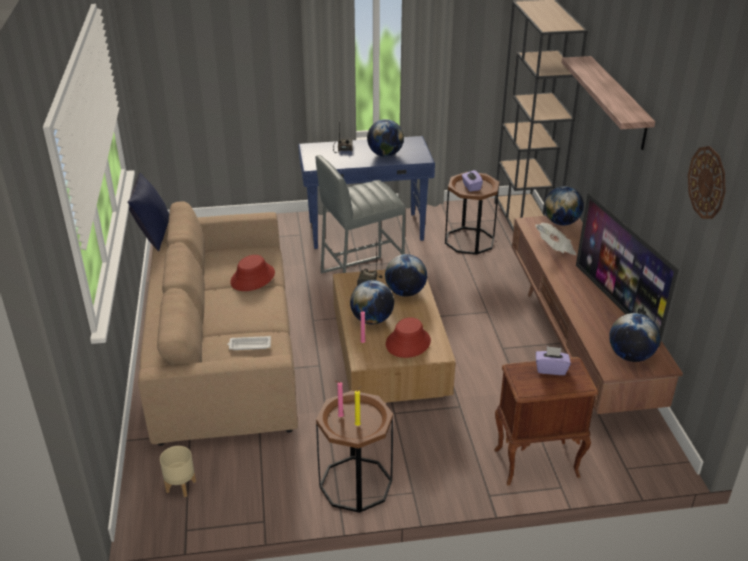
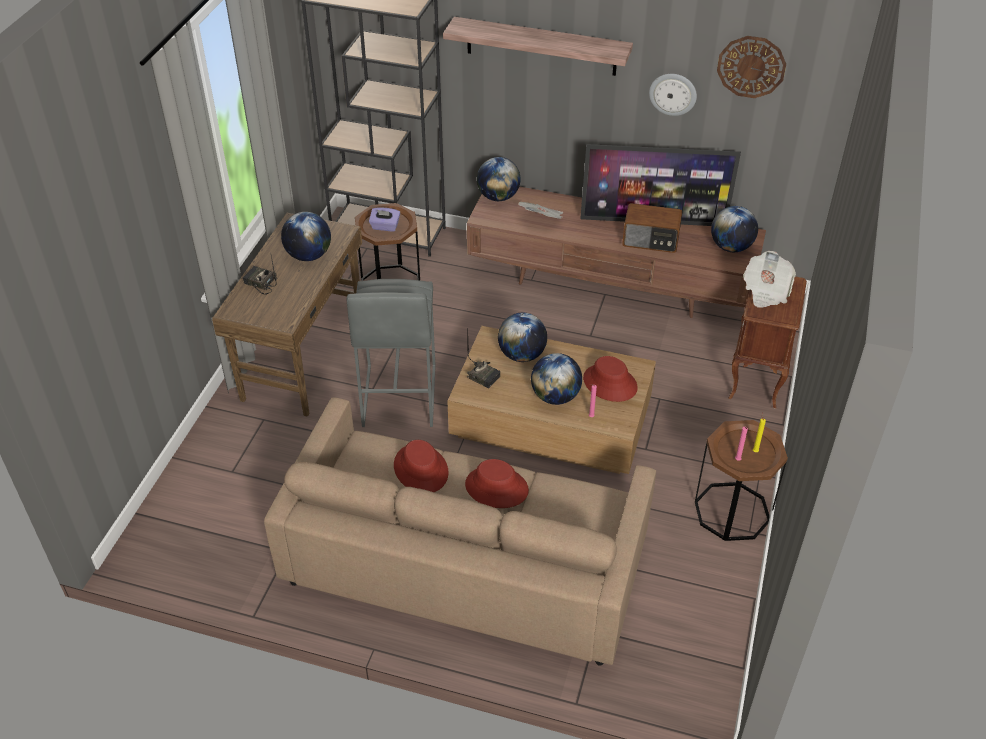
camera: 65 degrees left, 10 degrees up
(153, 236) = (304, 530): blue pillow -> none
(181, 486) = (677, 657): beige planter -> none
(249, 345) = (557, 507): white tray -> none
(253, 313) = (496, 488): none -> red hat
(366, 231) = (303, 358): blue console table -> brown console table
(551, 369) = (766, 291): purple tissue box -> newspaper
(589, 308) = (651, 240): none -> radio
(665, 186) = (673, 94): none -> wall clock

